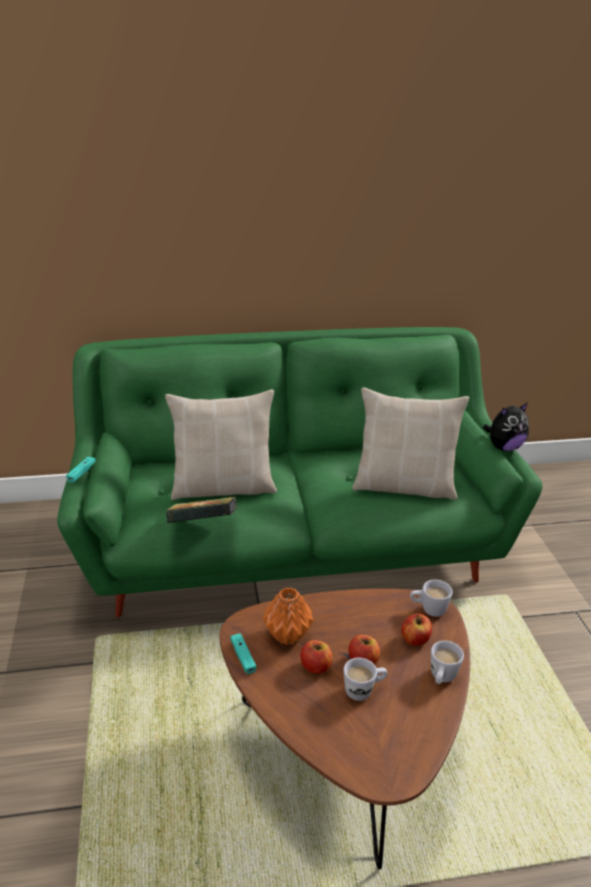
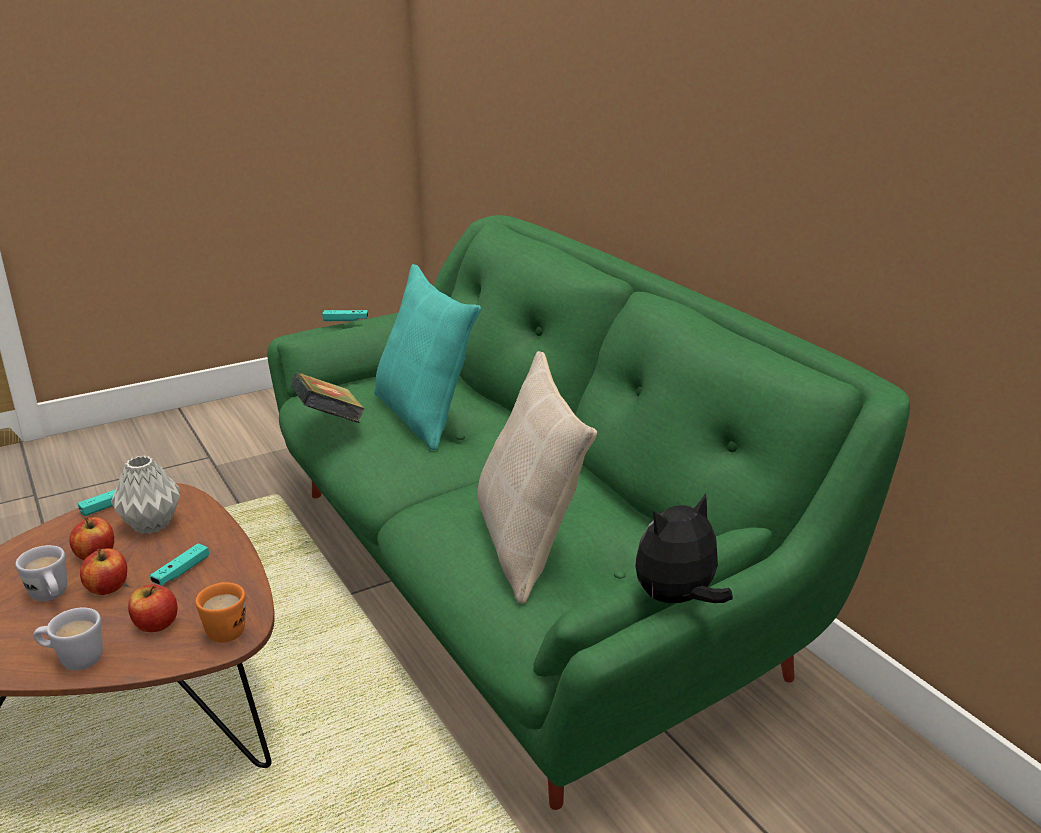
camera: 70 degrees right, 5 degrees down
(223, 487) = (425, 416): beige pillow -> turquoise pillow
(287, 636) = (150, 525): orange vase -> grey vase
(358, 624) = (181, 571): none -> turquoise game controller
(428, 609) = (226, 627): white mug -> orange mug
(504, 447) = (677, 600): plush toy -> plush toy turned 105 degrees clockwise

